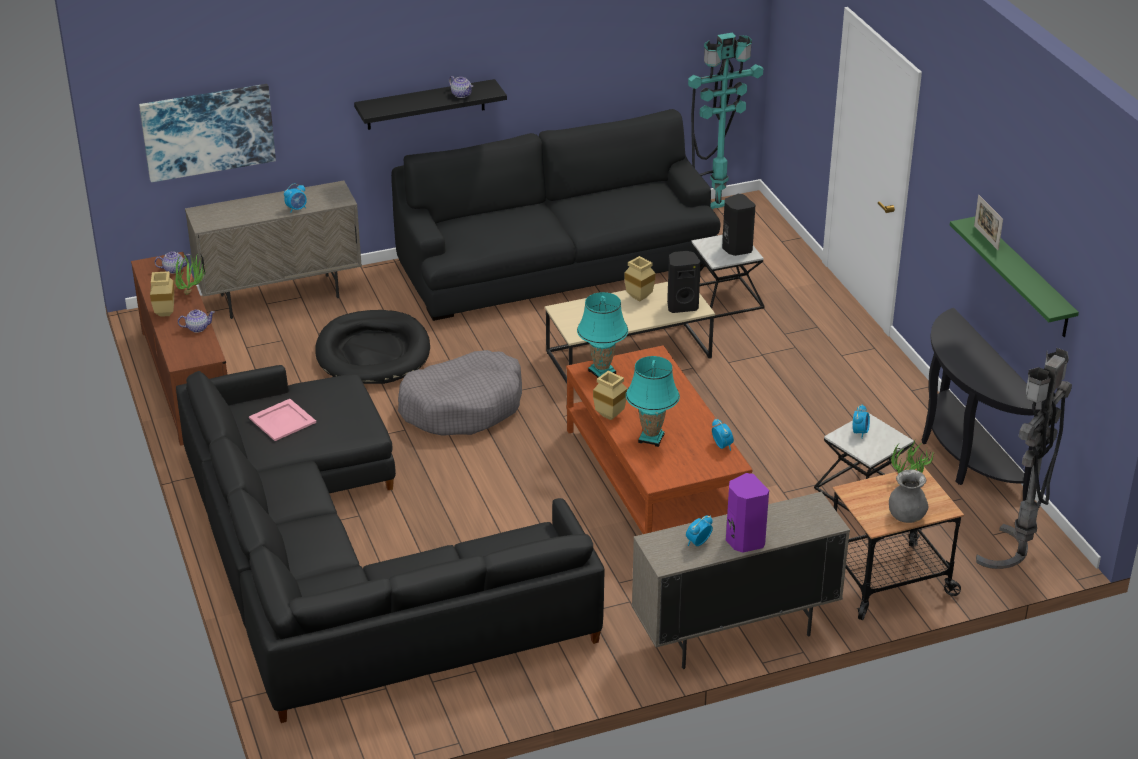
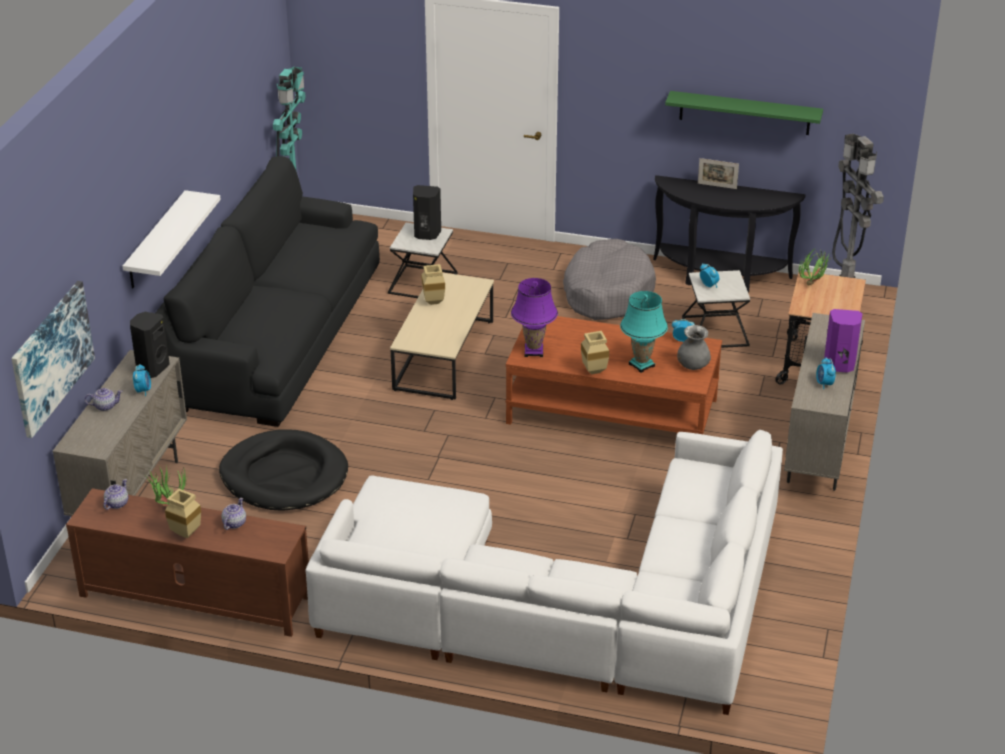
camera: 55 degrees left, 0 degrees up
(282, 420) = (406, 536): pink tray -> none
(346, 568) = (565, 604): black sofa -> white sofa
(425, 104) = (156, 241): black shelf -> white shelf
(461, 94) = (188, 213): teapot -> teapot (105, 406)
(463, 406) = (416, 460): grey dog bed -> grey dog bed (607, 292)
(602, 372) = (534, 351): turquoise table lamp -> purple table lamp
(681, 306) = (467, 289): black speaker -> black speaker (151, 368)
(906, 517) = (848, 301): grey vase -> grey vase (693, 366)
(986, 238) = (701, 99): picture frame -> picture frame (717, 186)

